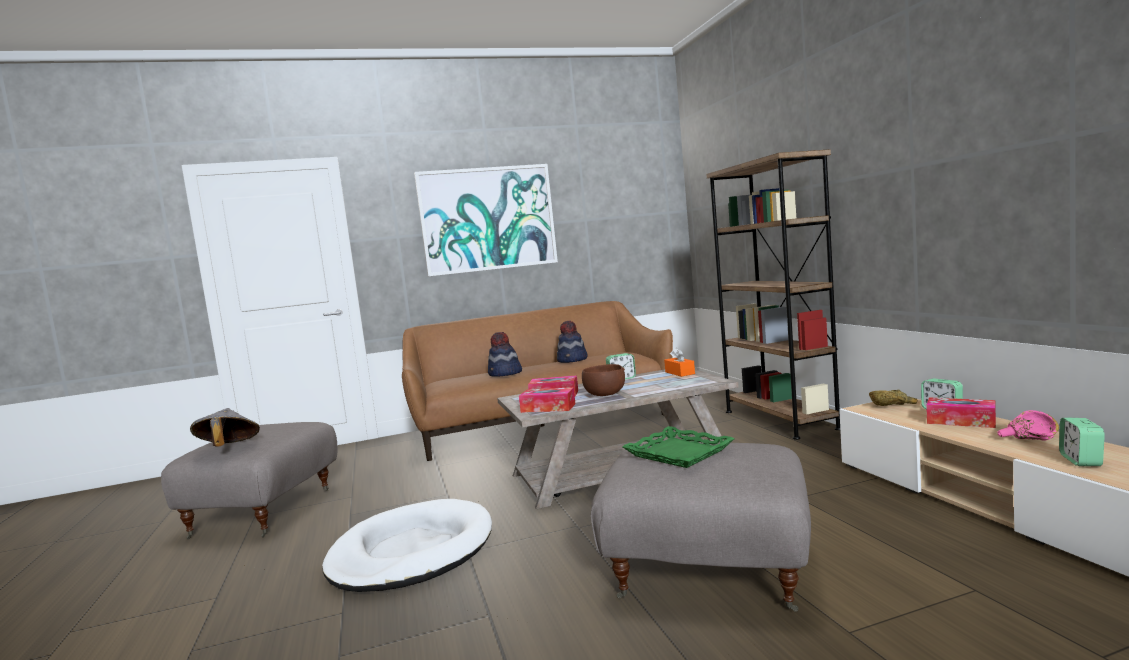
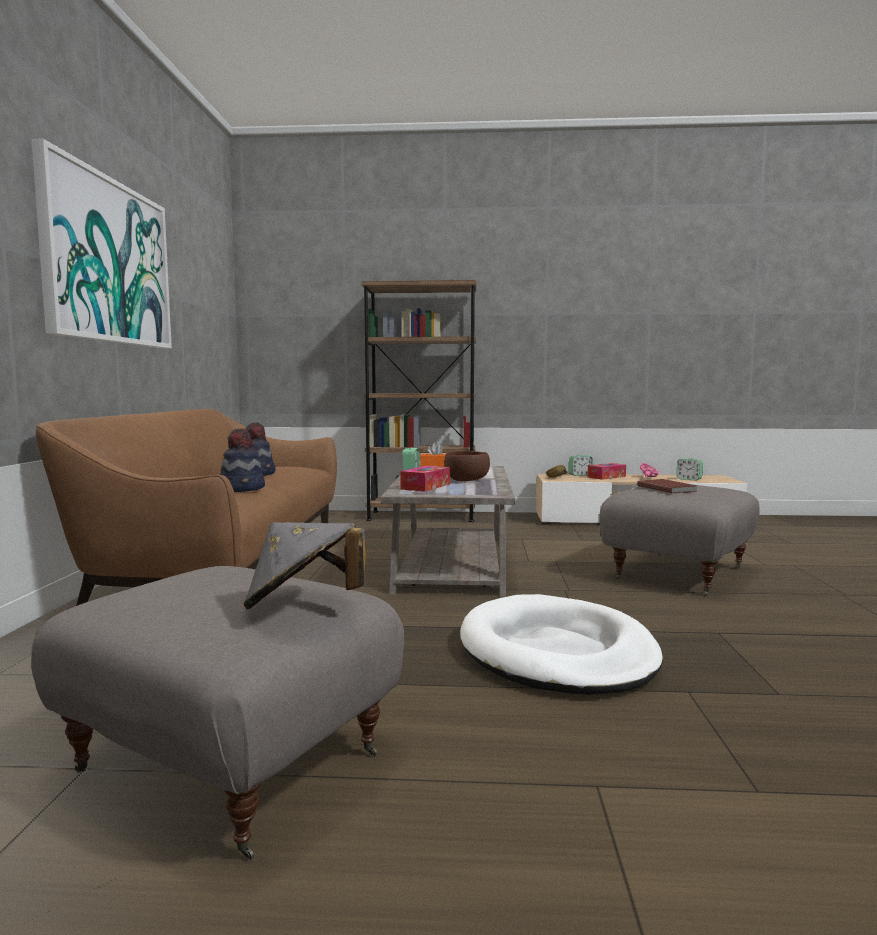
camera: 70 degrees left, 0 degrees up
(548, 408) = (479, 491): tissue box -> none
(679, 453) = (667, 488): green tray -> brown book

